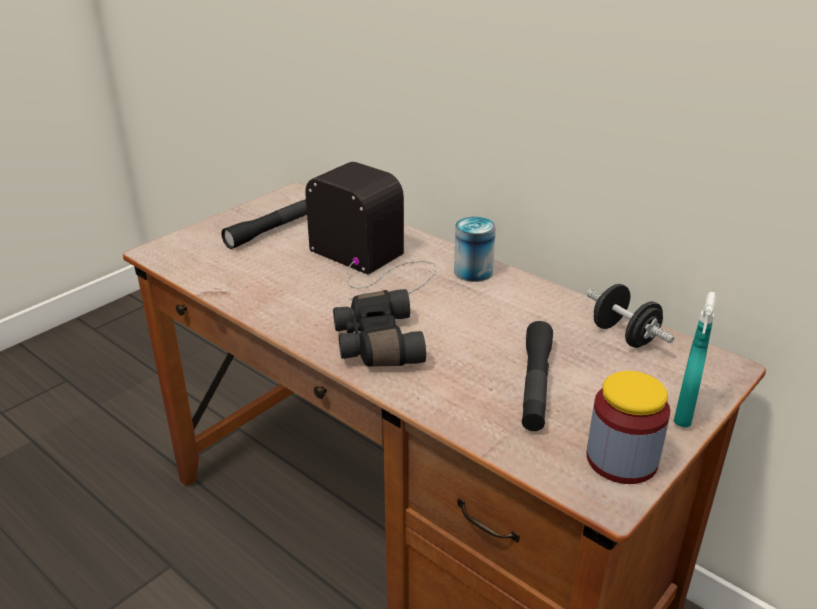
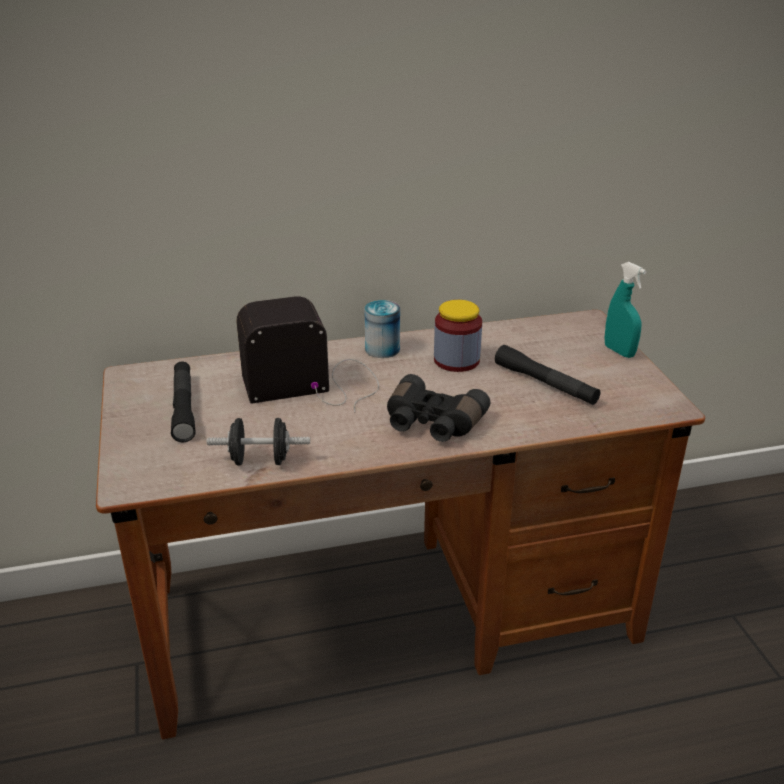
camera: 55 degrees left, 0 degrees up
(621, 459) = (642, 388): jar -> jar (456, 360)
(624, 336) = (525, 333): black dumbbell -> black dumbbell (260, 460)

